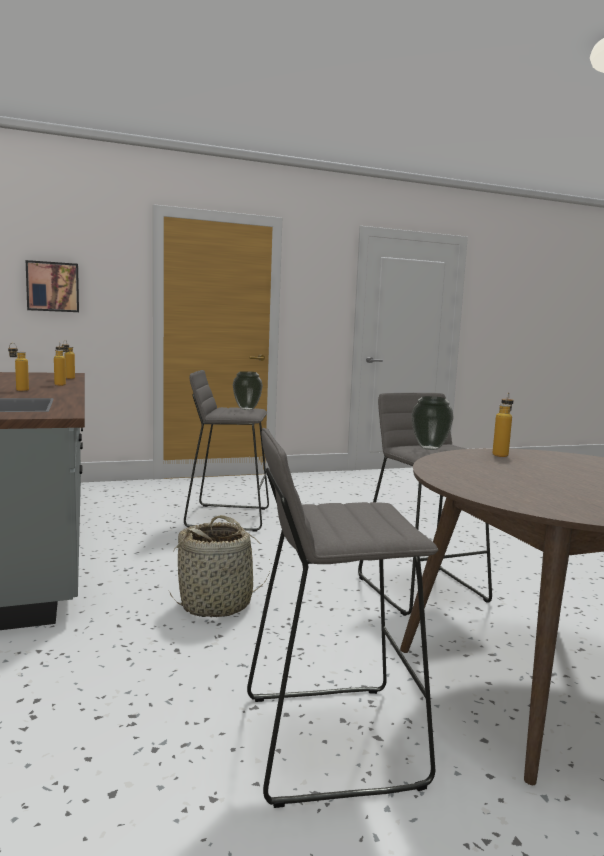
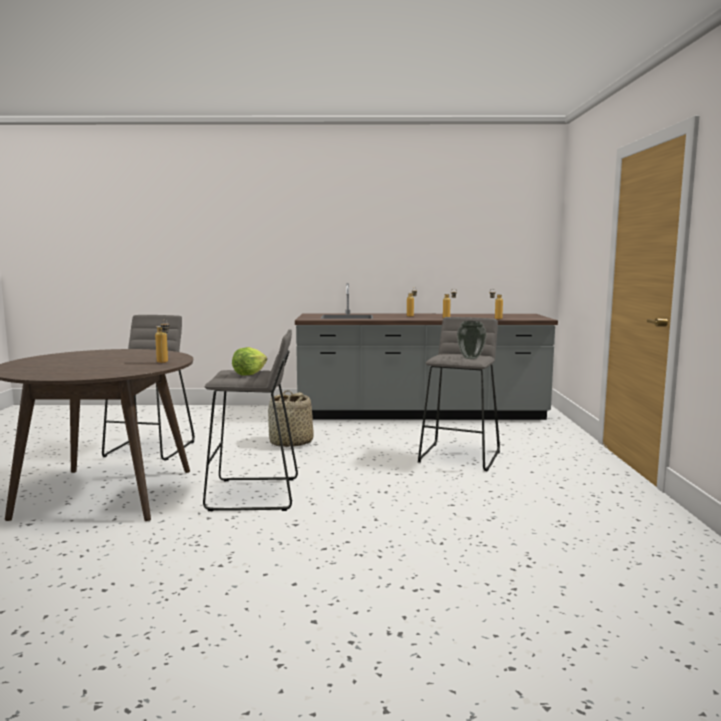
camera: 110 degrees right, 0 degrees up
(53, 287) = (577, 245): picture -> none
(430, 448) = (249, 374): vase -> lettuce

